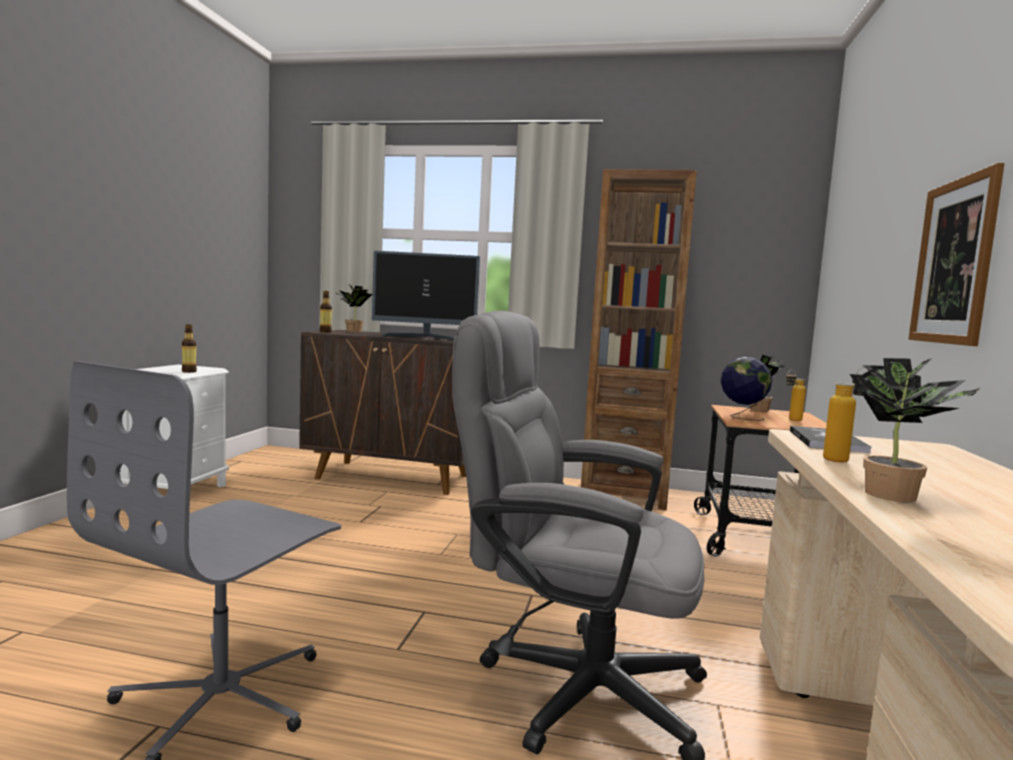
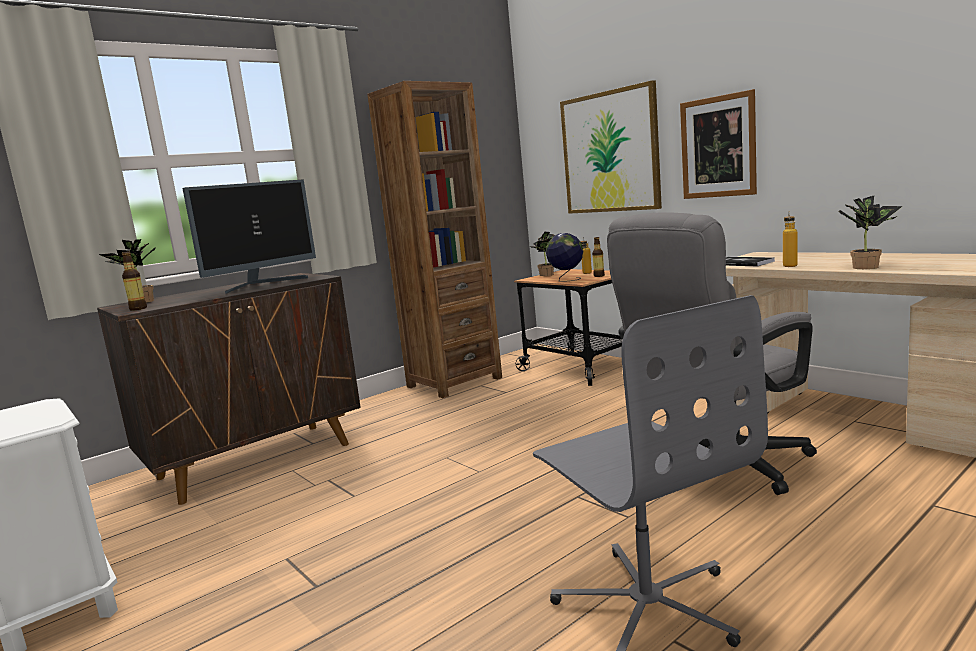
camera: 50 degrees left, 5 degrees up
(189, 371) = (46, 415): bottle -> bottle (599, 276)
(871, 263) = (610, 152): none -> picture

